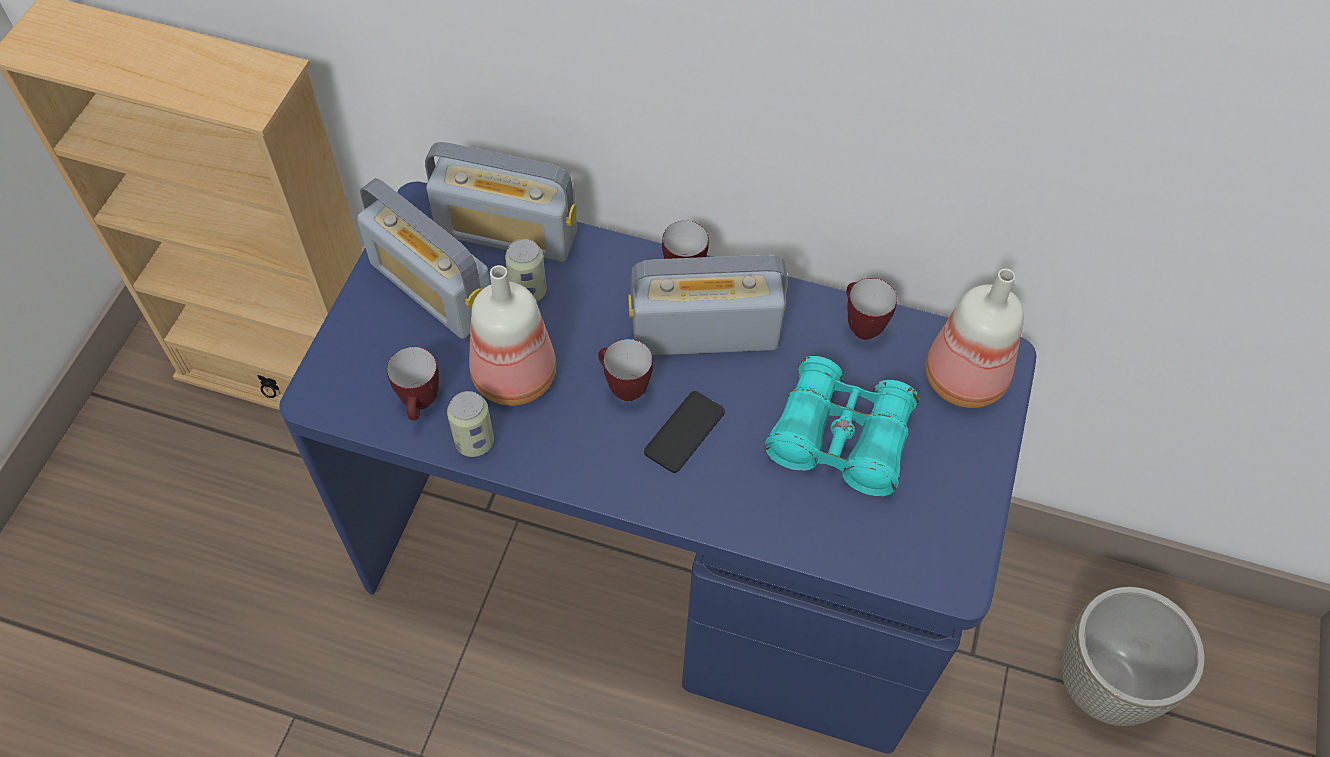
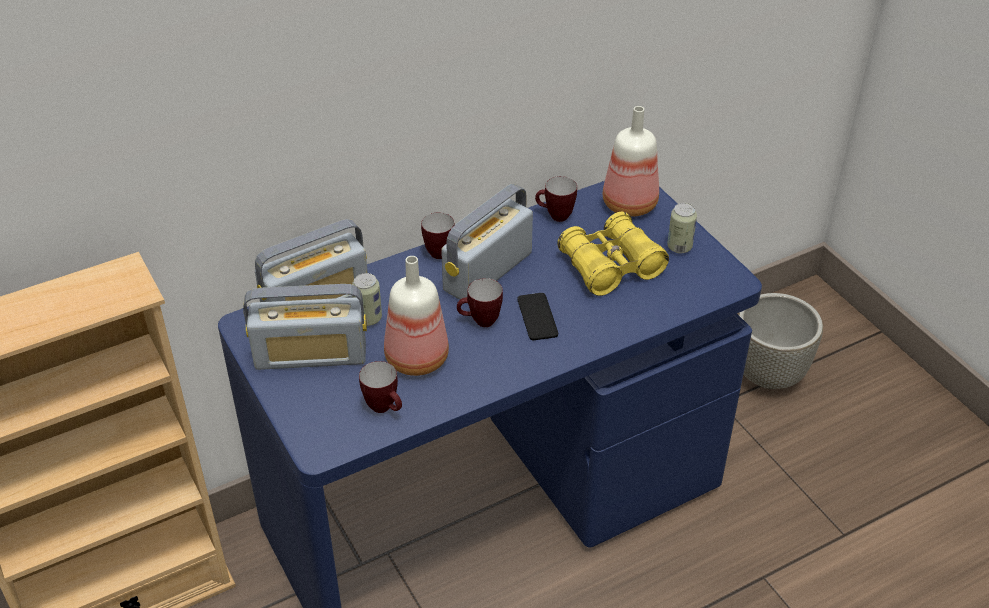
camera: 45 degrees left, 15 degrees down
(474, 442) = (439, 401): can -> can (679, 247)
(840, 438) = (611, 266): turquoise binoculars -> yellow binoculars

